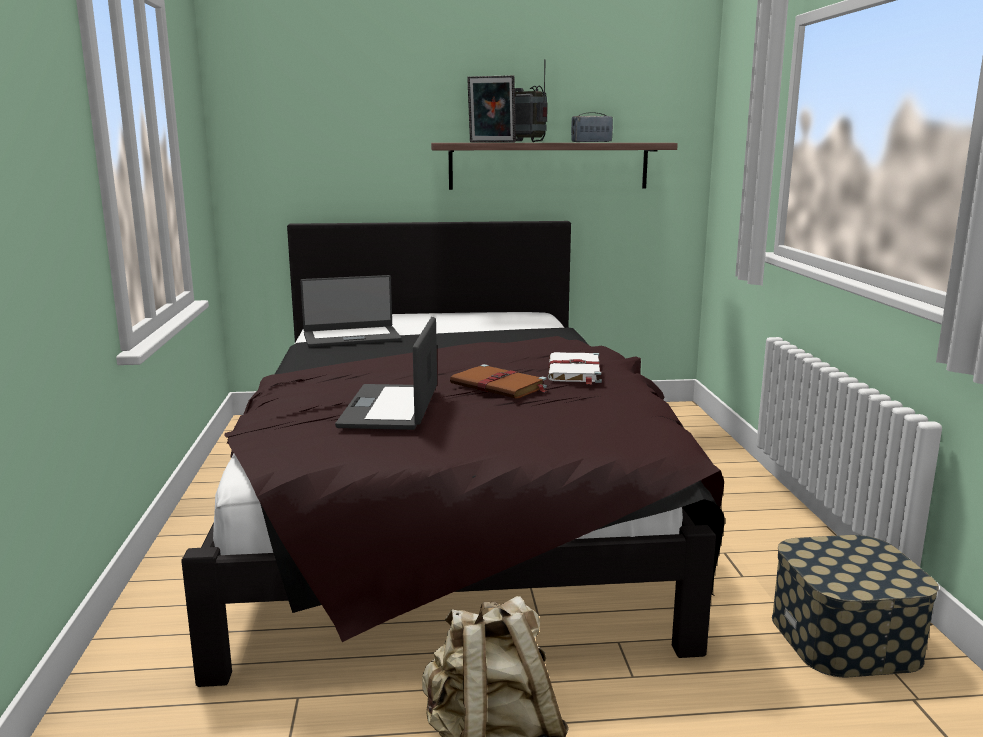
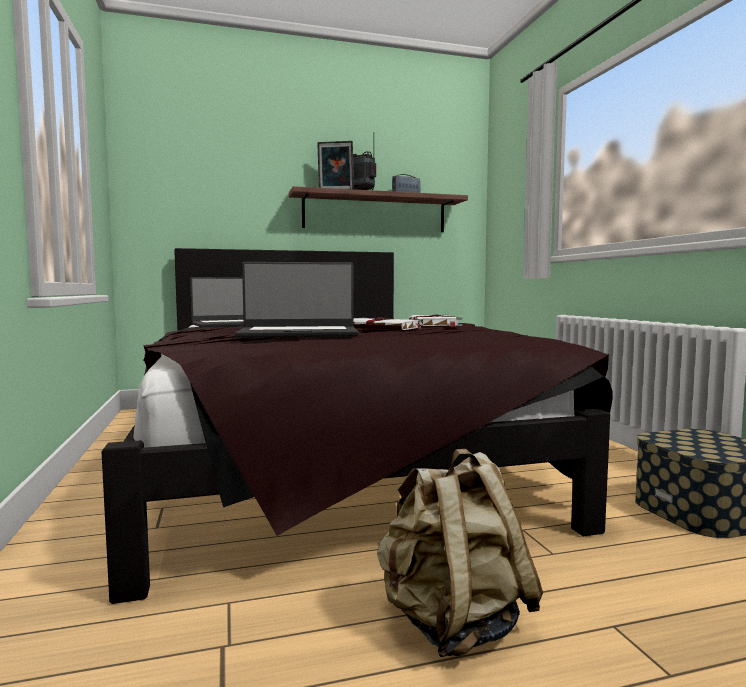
camera: 10 degrees left, 10 degrees down
(392, 408) = (298, 333): laptop -> laptop turned 90 degrees counterclockwise
(499, 386) = (382, 328): brown book -> white book

